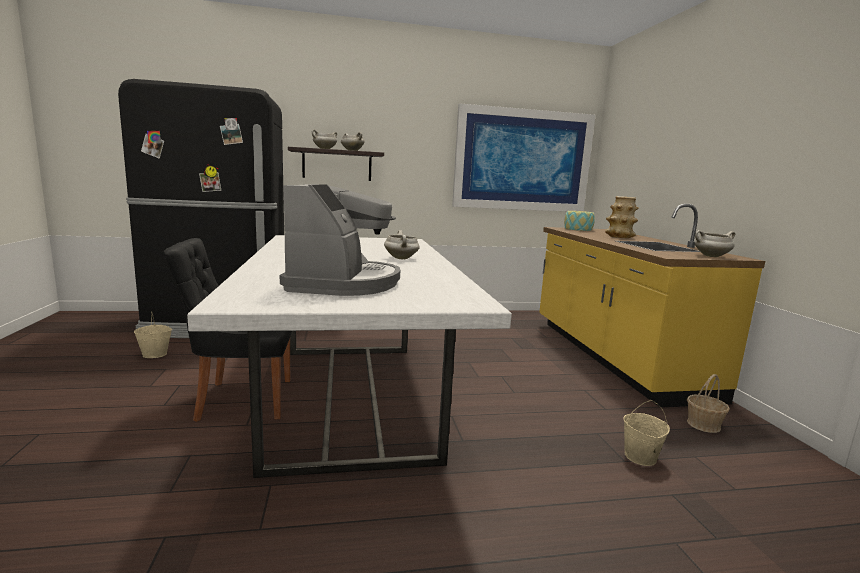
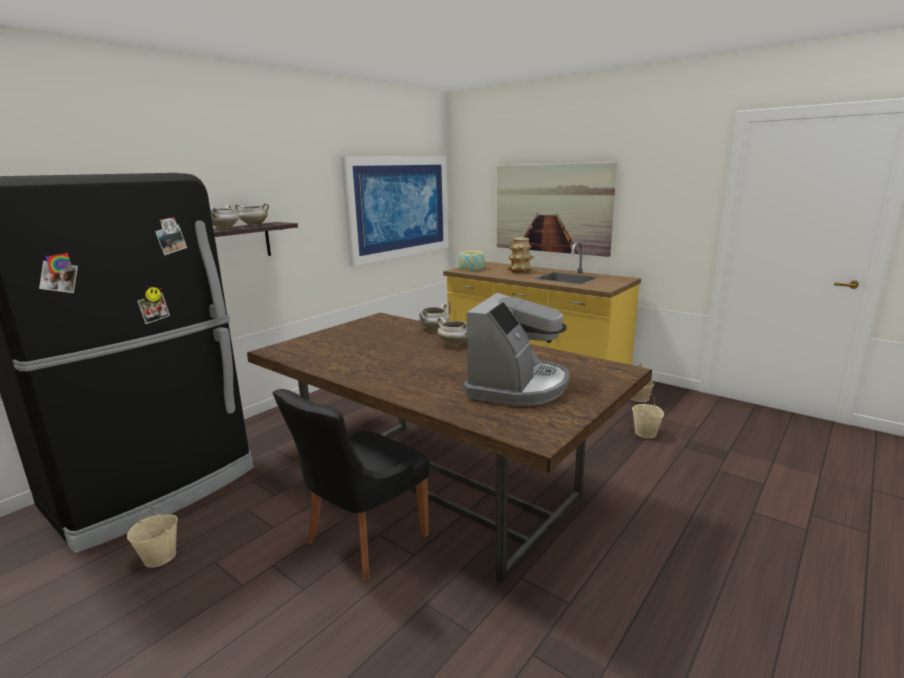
camera: 40 degrees left, 5 degrees up
(344, 283) = (517, 386): coffee machine -> coffee machine turned 60 degrees clockwise
(351, 395) = (438, 485): white dining table -> brown dining table
(680, 165) = (552, 208): none -> picture
(711, 256) = (616, 282): white cooking pot -> white cooking pot (434, 329)

